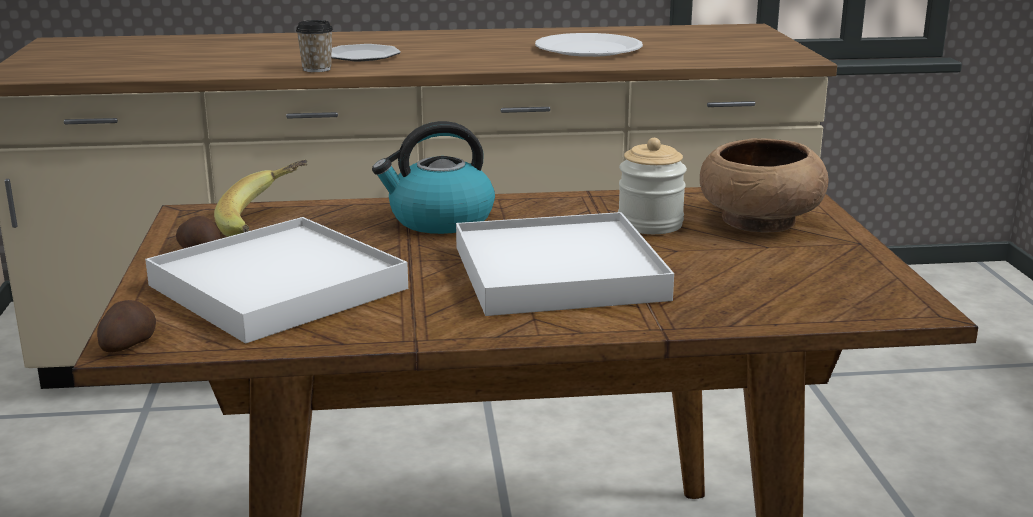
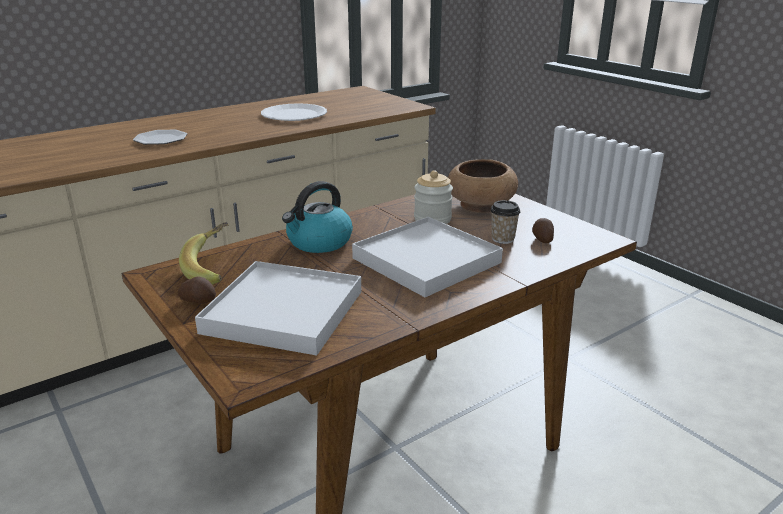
camera: 30 degrees left, 5 degrees up
(127, 344) = (242, 379): potato -> potato (542, 239)
(316, 69) = (145, 154): cup -> cup (503, 239)

